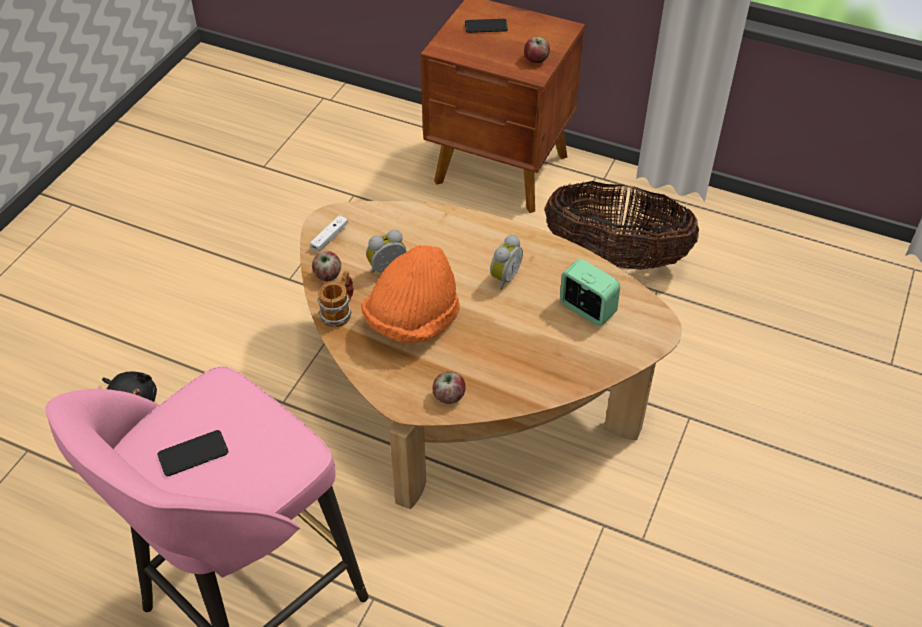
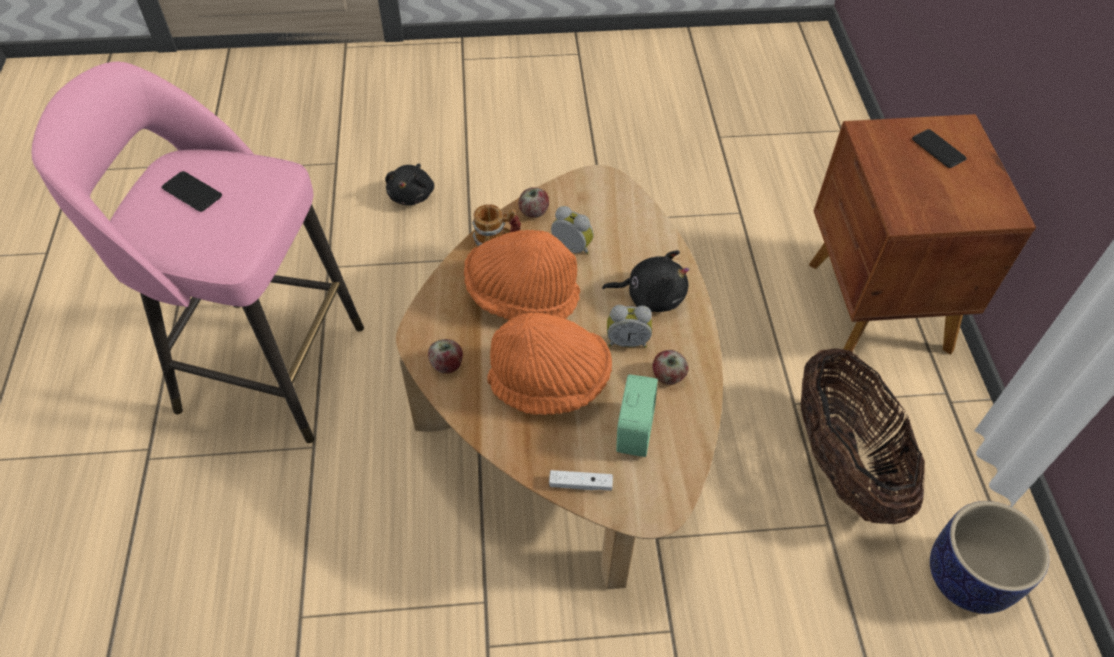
camera: 60 degrees right, 5 degrees up
(329, 237) = (580, 191): white game controller -> white game controller (580, 484)
(471, 245) = (651, 296): none -> black plush toy
(511, 339) = (550, 383): none -> orange hat
(536, 60) = (926, 211): apple -> apple (668, 376)
(733, 244) = (966, 578): none -> planter

